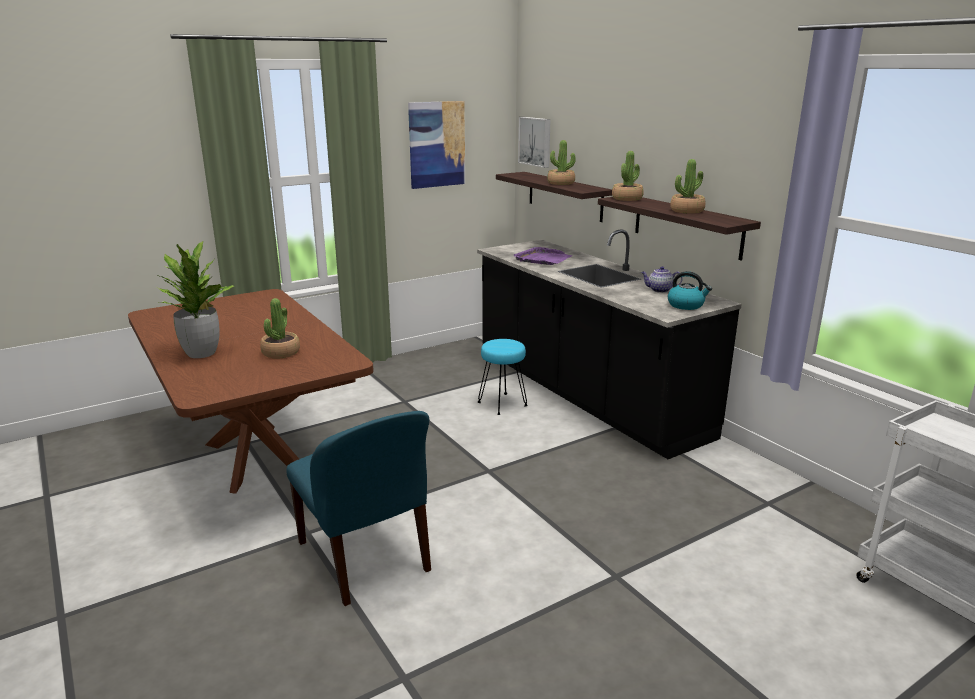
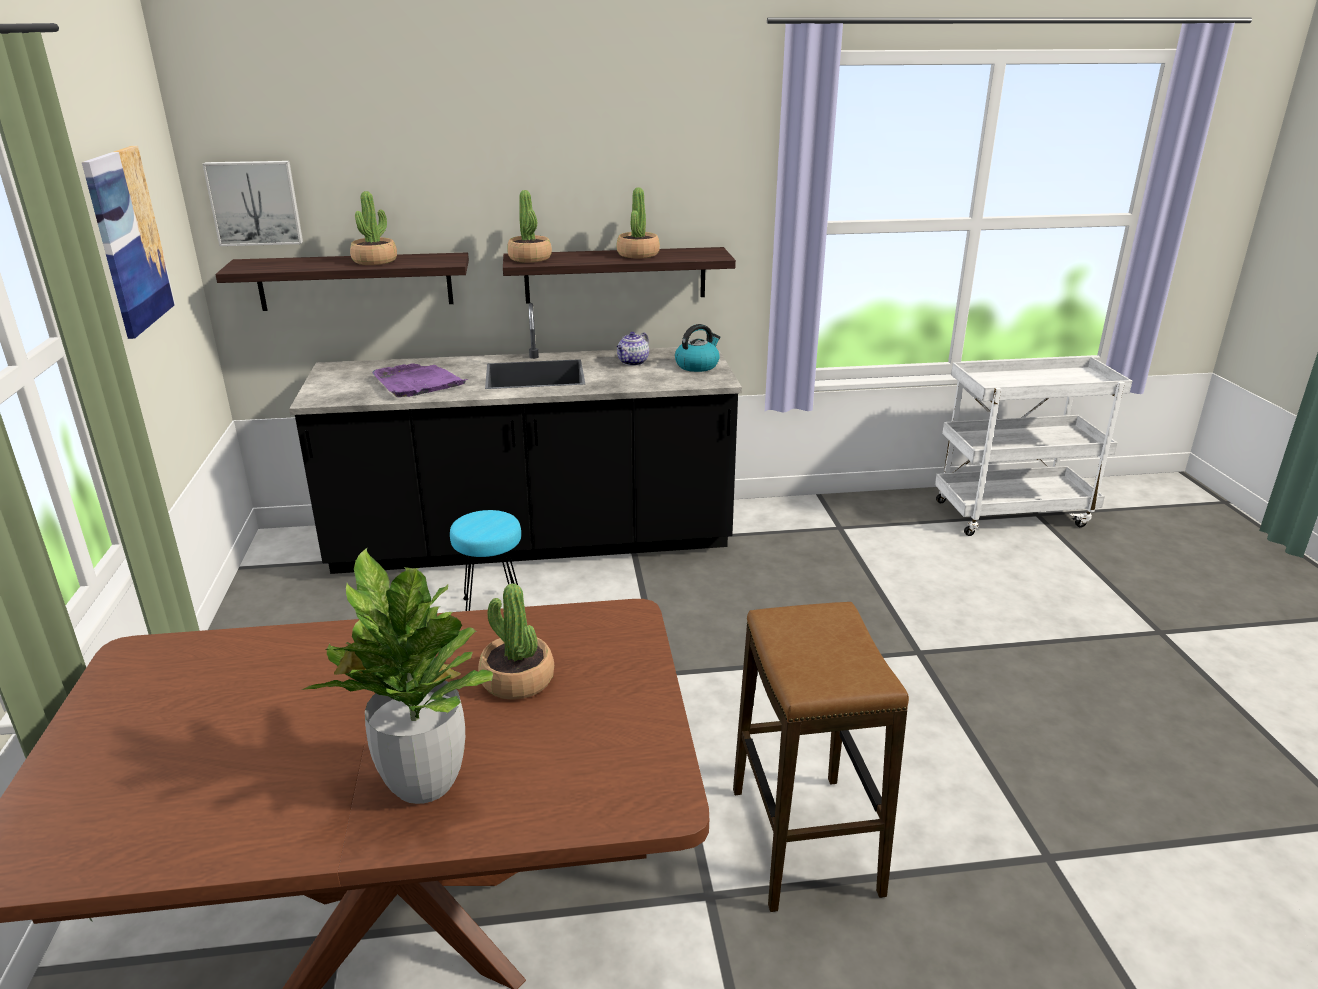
camera: 65 degrees left, 5 degrees up
(365, 558) = (805, 841): blue chair -> stool

